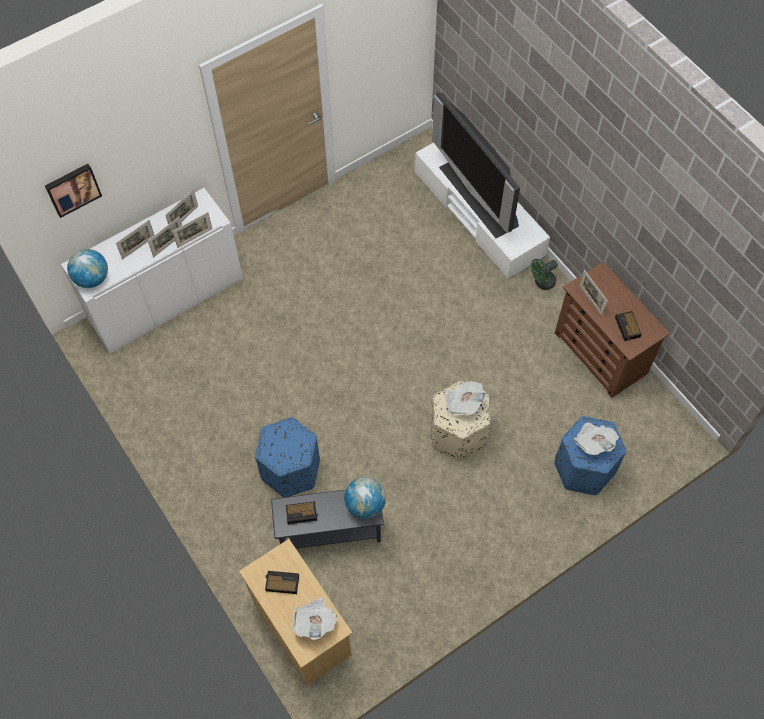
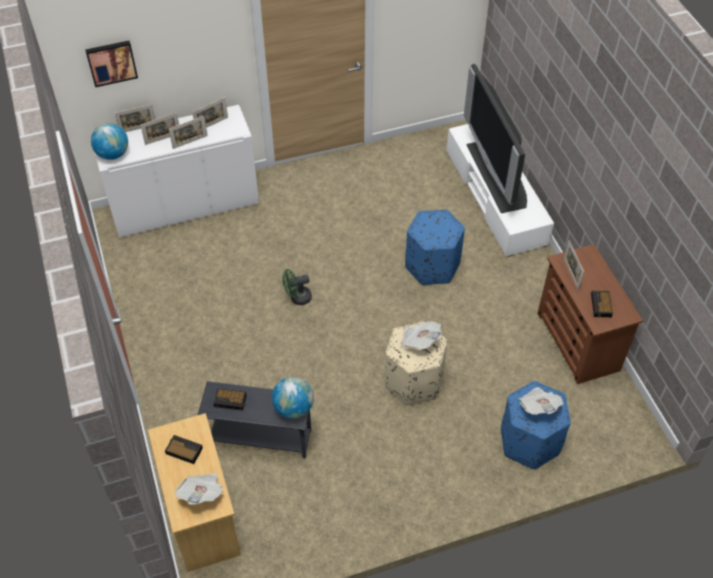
camera: 15 degrees right, 10 degrees down
(195, 238) = (215, 141): picture frame -> picture frame (138, 129)
(291, 470) = (244, 373): blue ottoman -> blue ottoman (432, 266)
(542, 283) = (538, 268): green fan -> green fan (297, 298)

